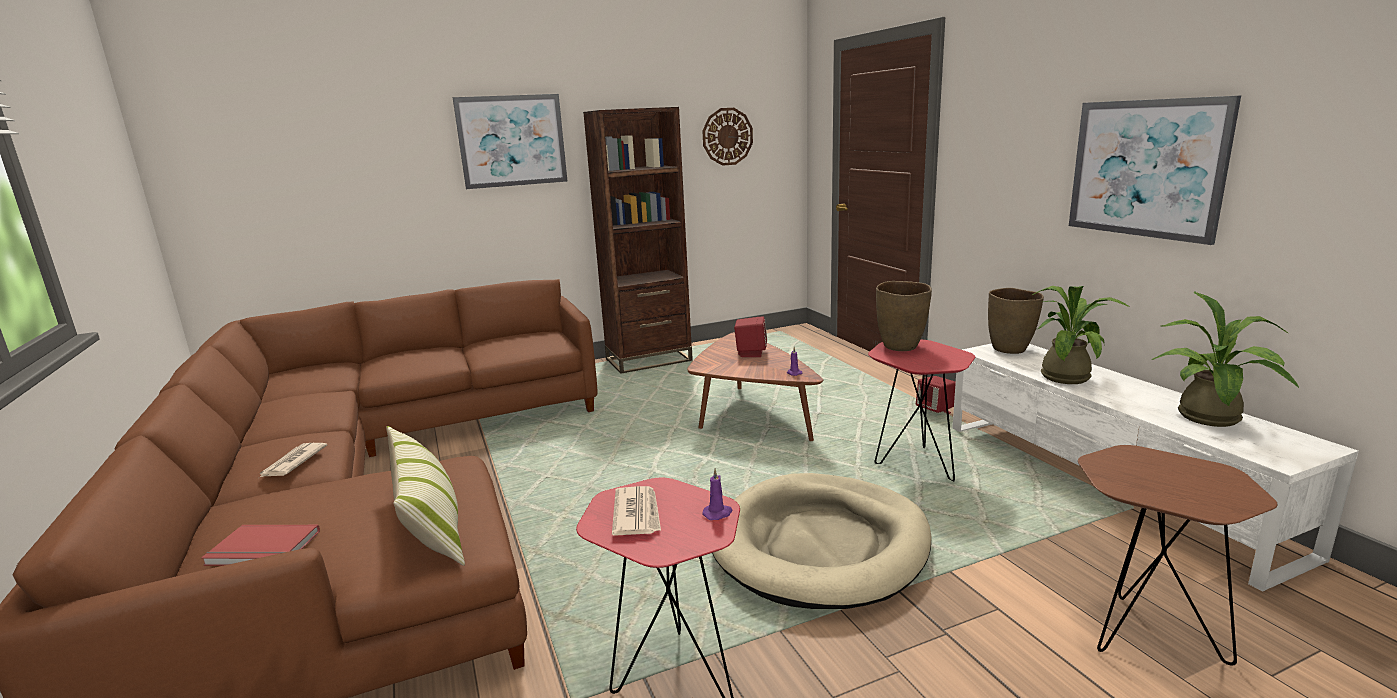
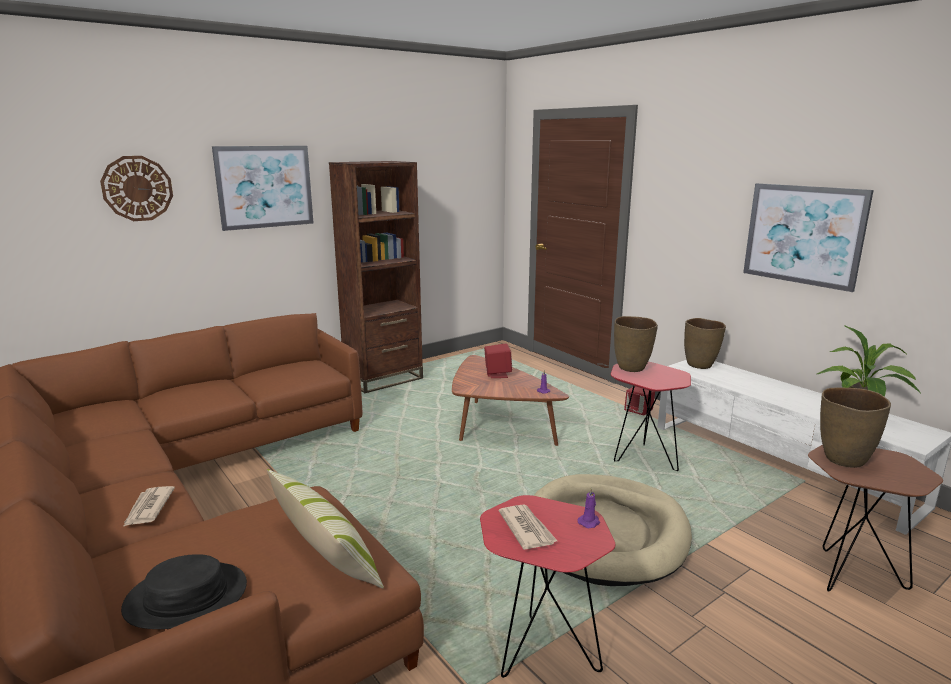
camera: 15 degrees left, 0 degrees up
(262, 550) = (186, 597): red book -> black hat
(727, 136) = (444, 185): wall clock -> wall clock (137, 188)
(1067, 376) = (751, 386): potted plant -> none
(1129, 468) = (844, 460): none -> brown vase

